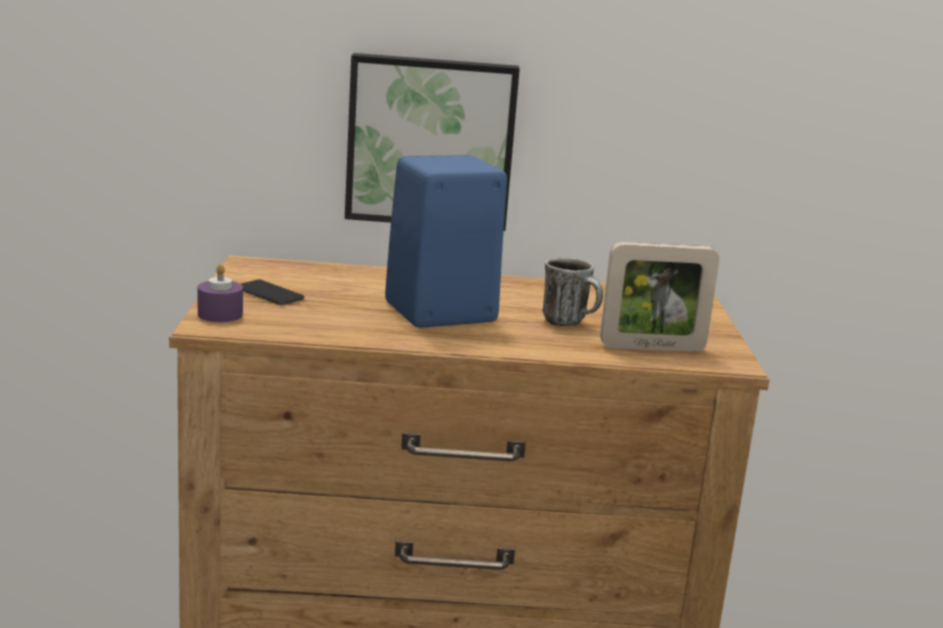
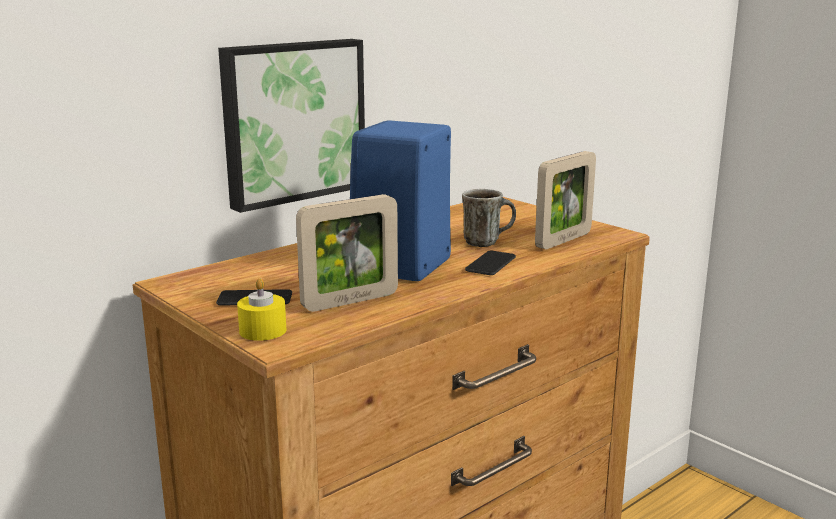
camera: 40 degrees left, 0 degrees up
(220, 314) = (262, 330): purple candle -> yellow candle
(328, 320) = (350, 301): none -> picture frame
(518, 339) = (490, 264): none -> phone

